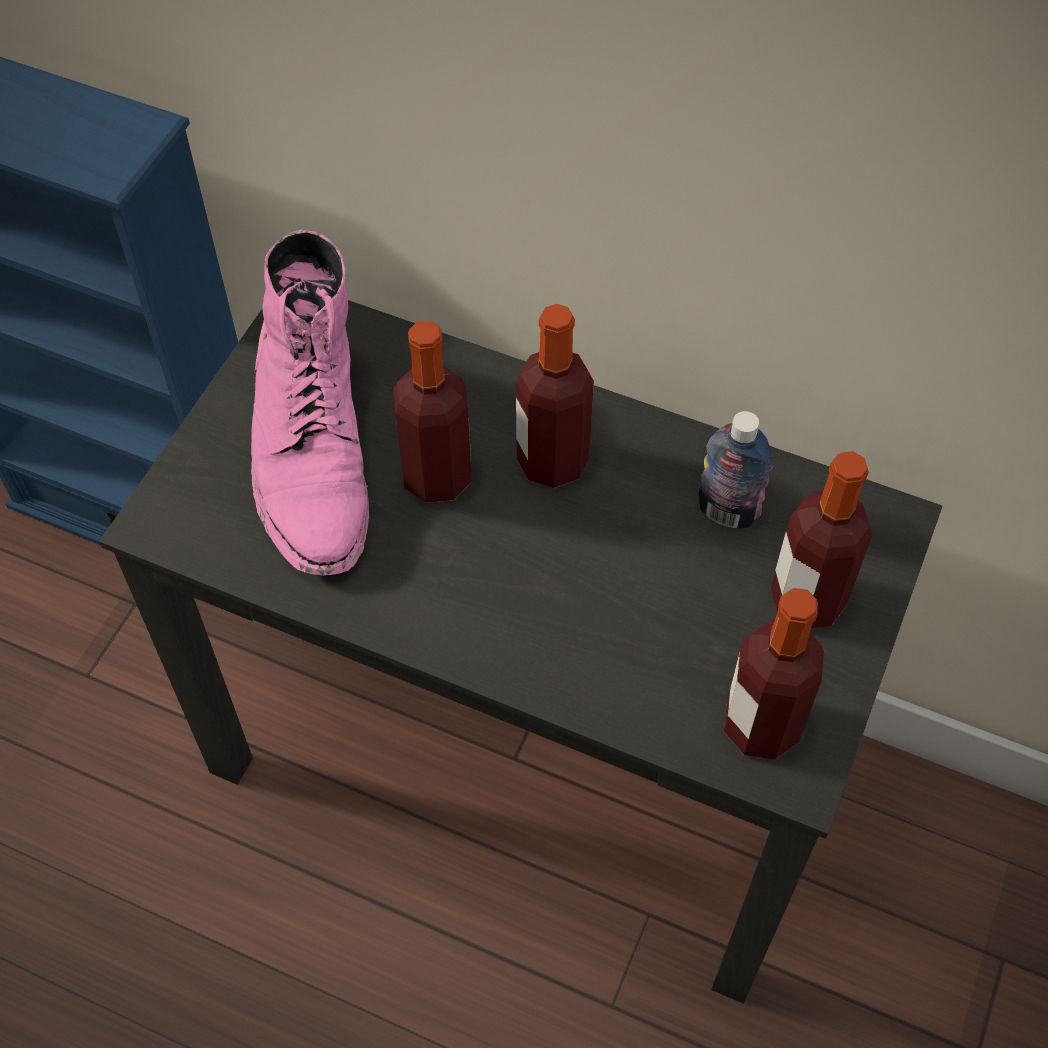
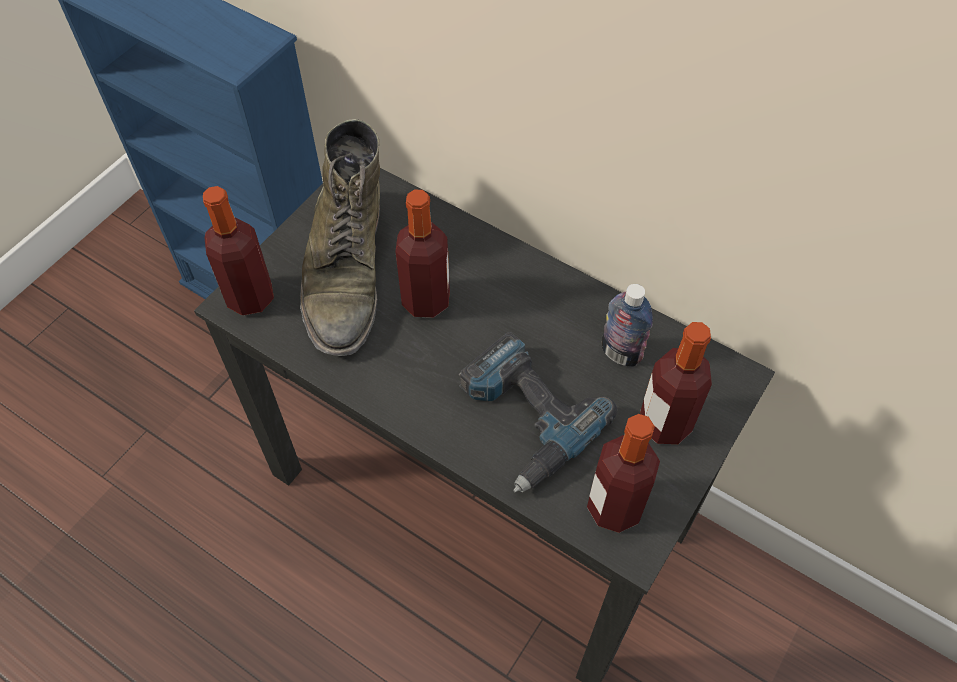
camera: 10 degrees right, 0 degrees up
(313, 454) = (346, 273): pink boot -> green boot
(552, 462) = (506, 301): bottle -> bottle (250, 297)
(610, 623) = (523, 418): none -> power drill

